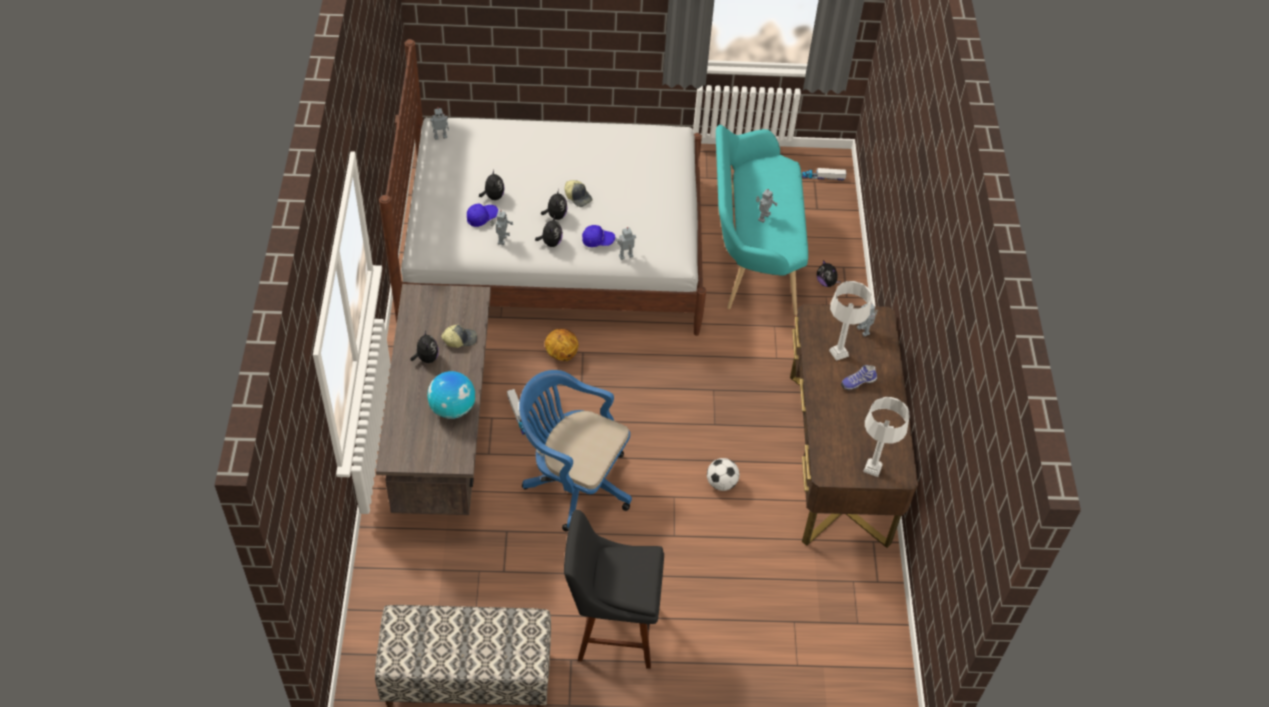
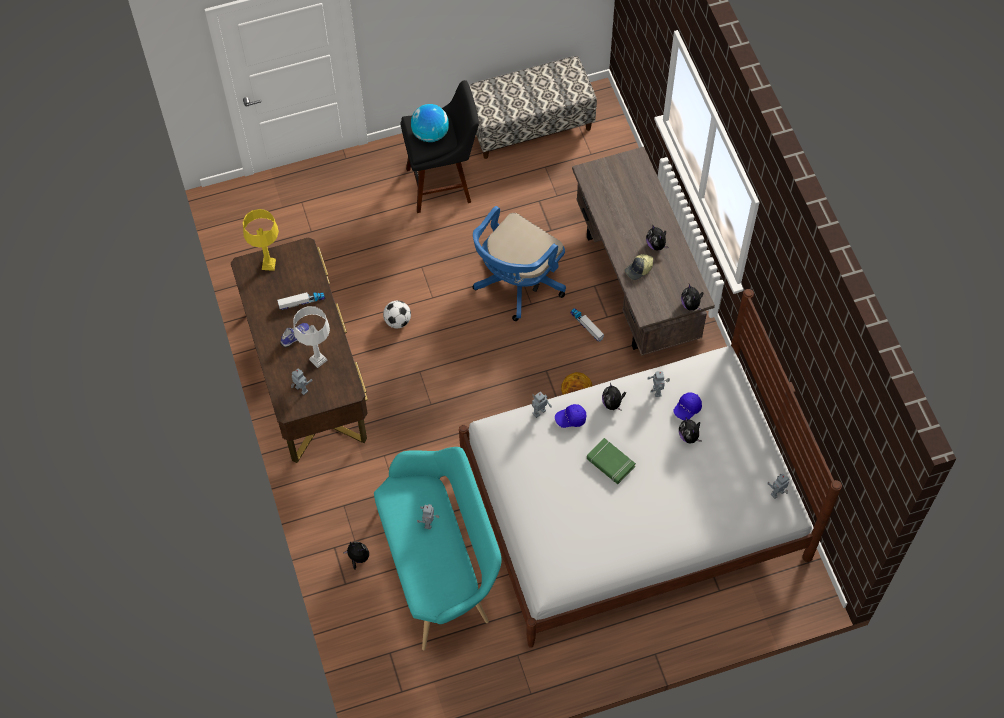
camera: 165 degrees right, 10 degrees up
(452, 409) = (613, 210): globe -> globe (430, 134)
(555, 215) = (621, 433): plush toy -> plush toy (691, 304)
(573, 482) = (516, 284): blue office chair -> blue office chair turned 120 degrees clockwise
(578, 197) = (610, 463): cap -> green book
(823, 177) = (393, 701): toy truck -> toy truck (301, 302)
(872, 468) = (268, 265): grey table lamp -> yellow table lamp

